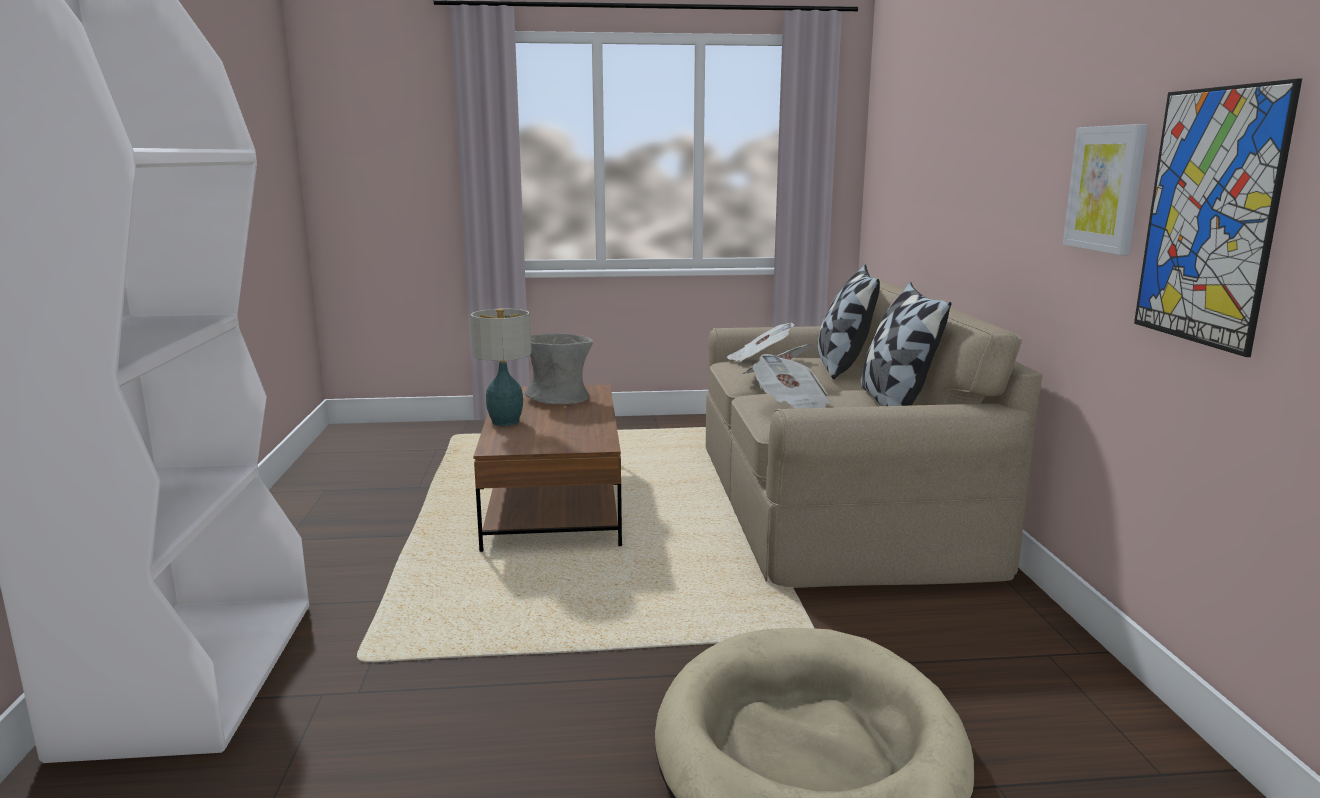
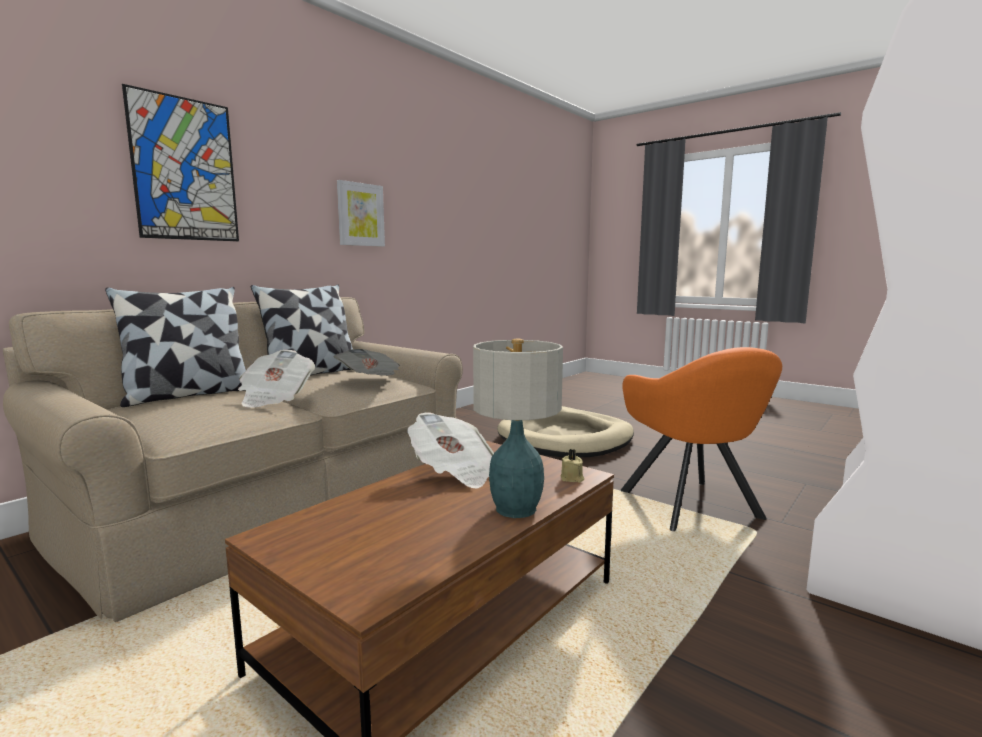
camera: 135 degrees left, 5 degrees down
(447, 667) = (693, 508): none -> orange armchair
(498, 444) = (572, 478): none -> beige candle
(559, 398) = (362, 533): grey vase -> none
(759, 359) = (170, 421): newspaper -> newspaper (455, 472)
(1209, 217) = (417, 228): picture -> picture (185, 169)

